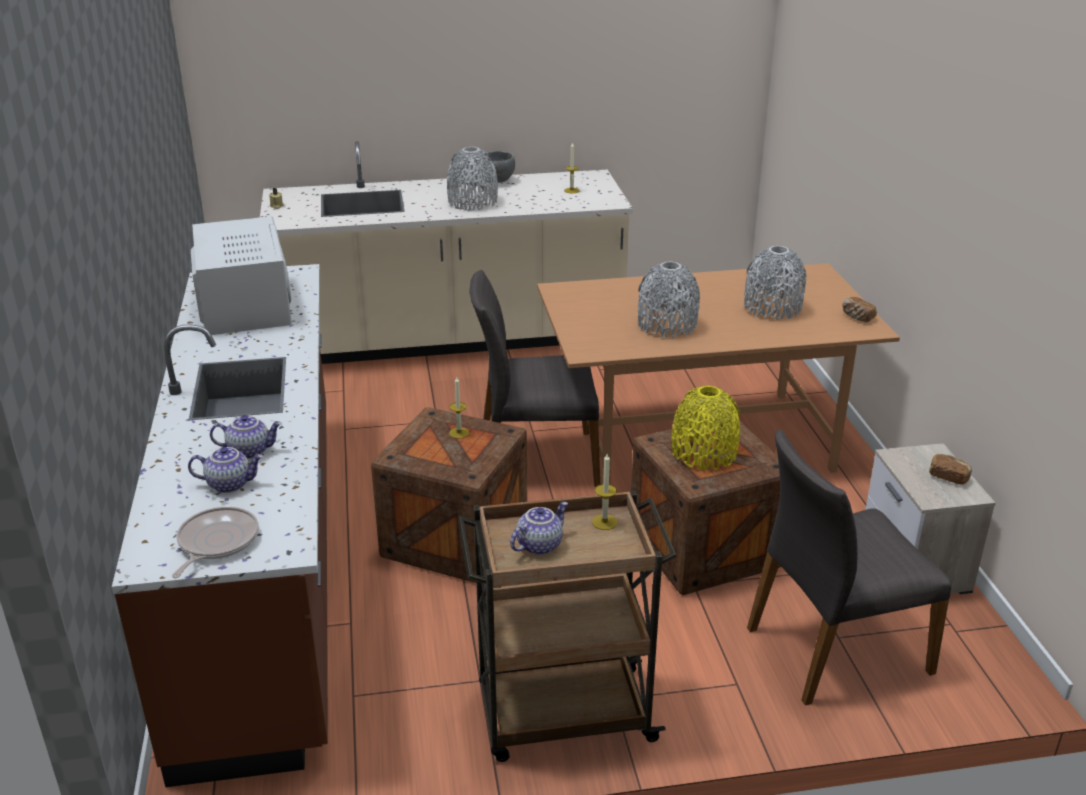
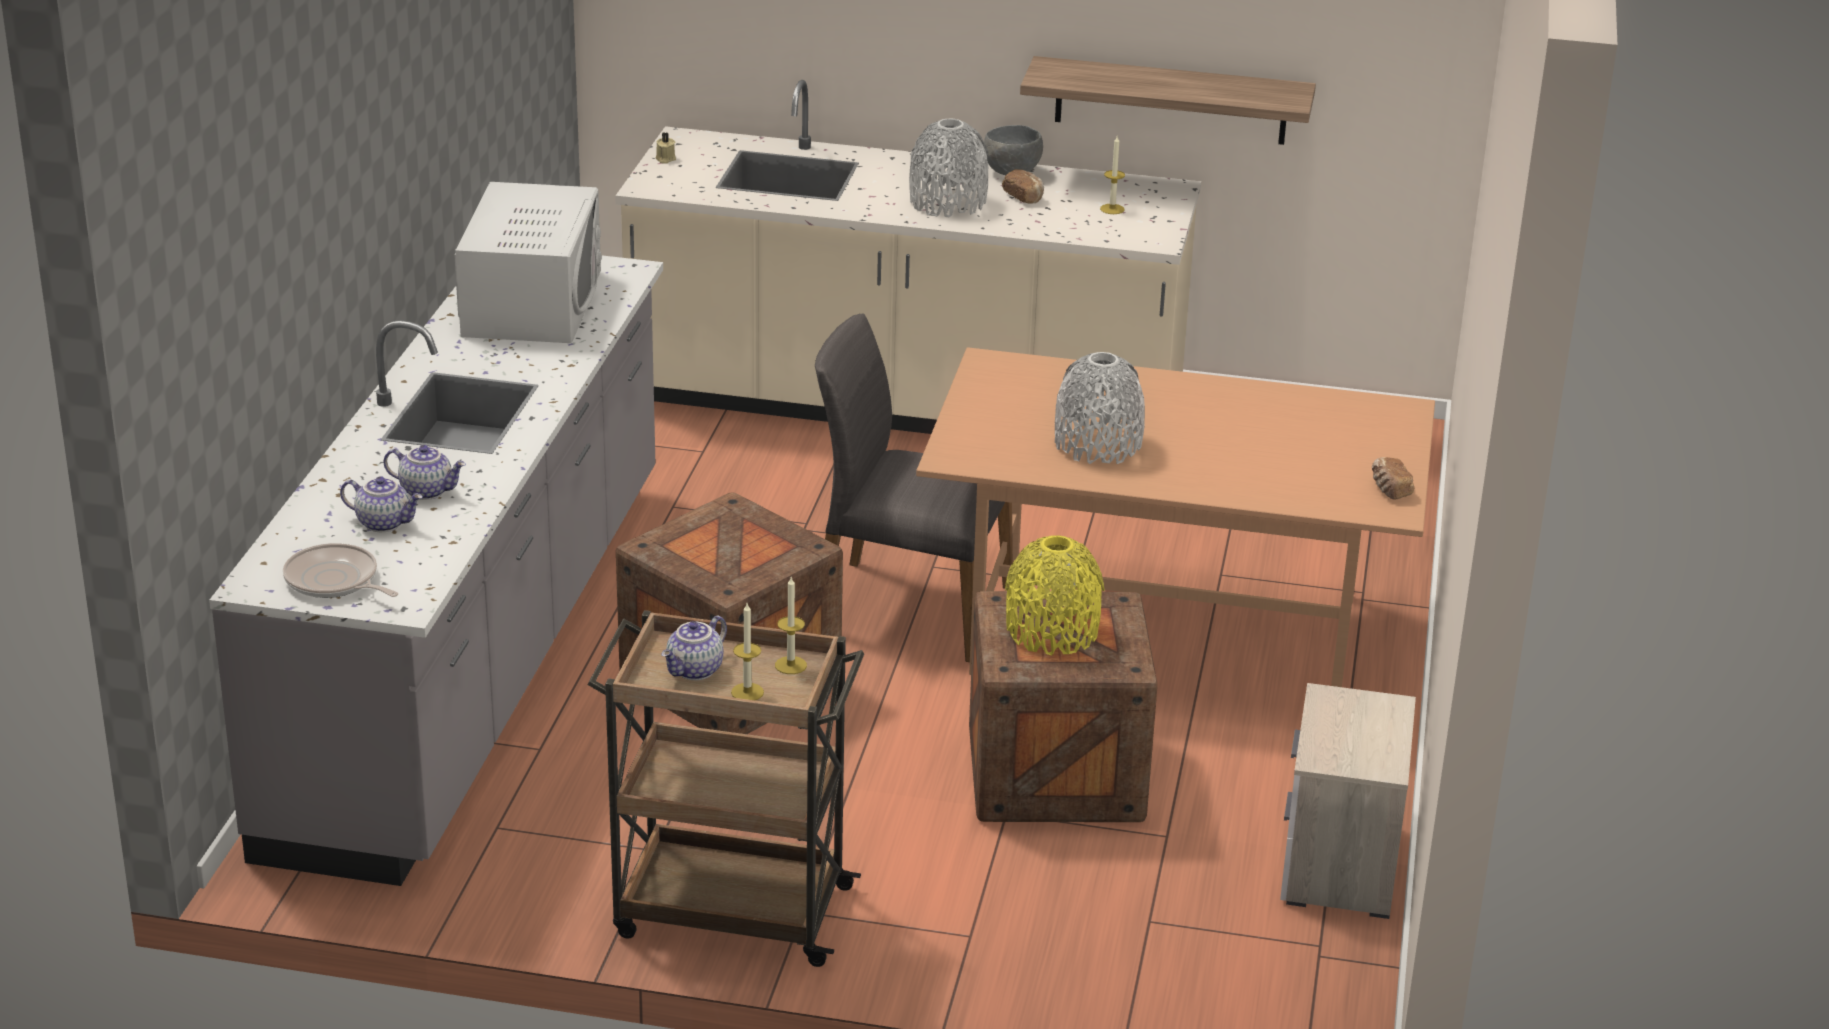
camera: 20 degrees right, 0 degrees up
(216, 542) = (335, 581): frying pan -> frying pan turned 90 degrees counterclockwise
(267, 565) = (476, 658): brown counter -> grey counter
(459, 433) = (750, 534): candle -> candle (747, 692)
(539, 544) = (695, 671): teapot -> teapot turned 150 degrees clockwise
(584, 122) = (1171, 100): none -> shelf
(772, 308) = (1275, 451): grey vase -> none
(835, 648) = (1132, 932): grey chair -> none
(948, 477) = (1375, 740): bread -> bread (1024, 197)

